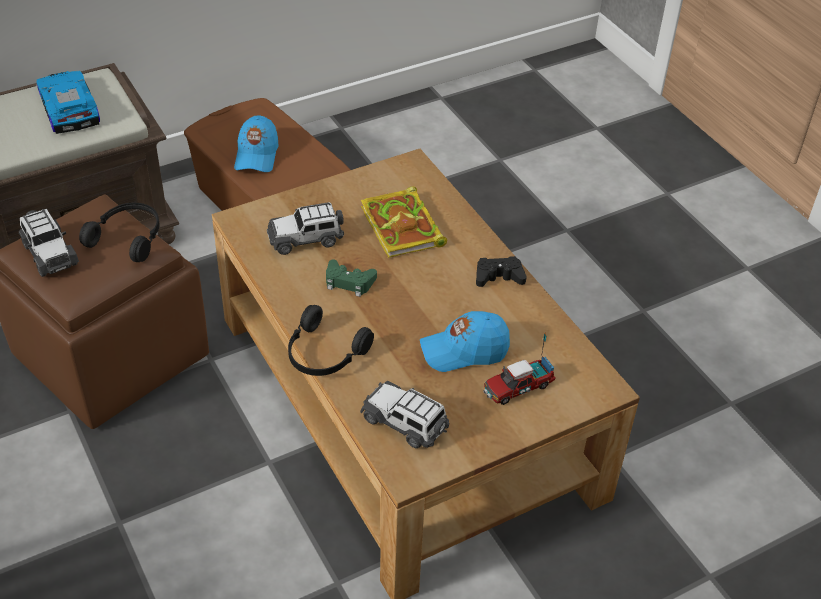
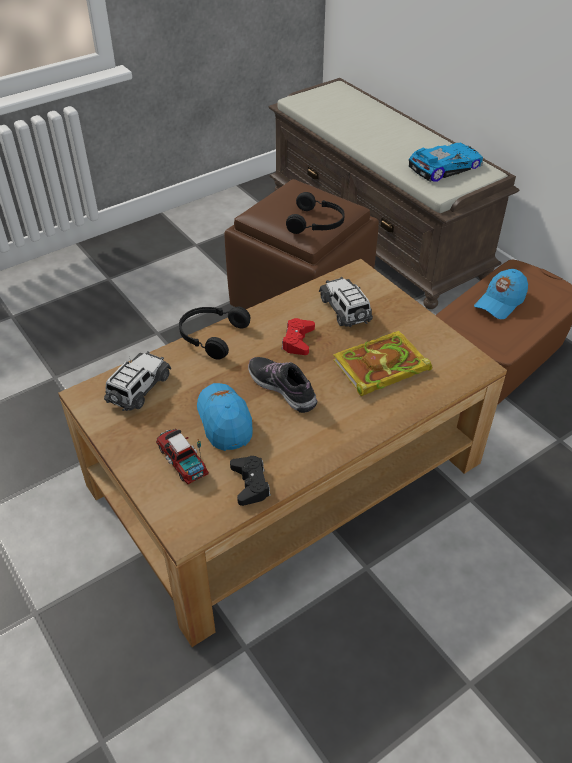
camera: 85 degrees right, 0 degrees up
(49, 254) = (290, 195): toy car -> none
(256, 155) = (500, 302): blue cap -> blue cap turned 45 degrees counterclockwise
(349, 282) = (297, 341): green game controller -> red game controller
(422, 302) = (282, 388): none -> shoe
(498, 277) = (329, 440): black game controller -> black game controller (250, 484)

